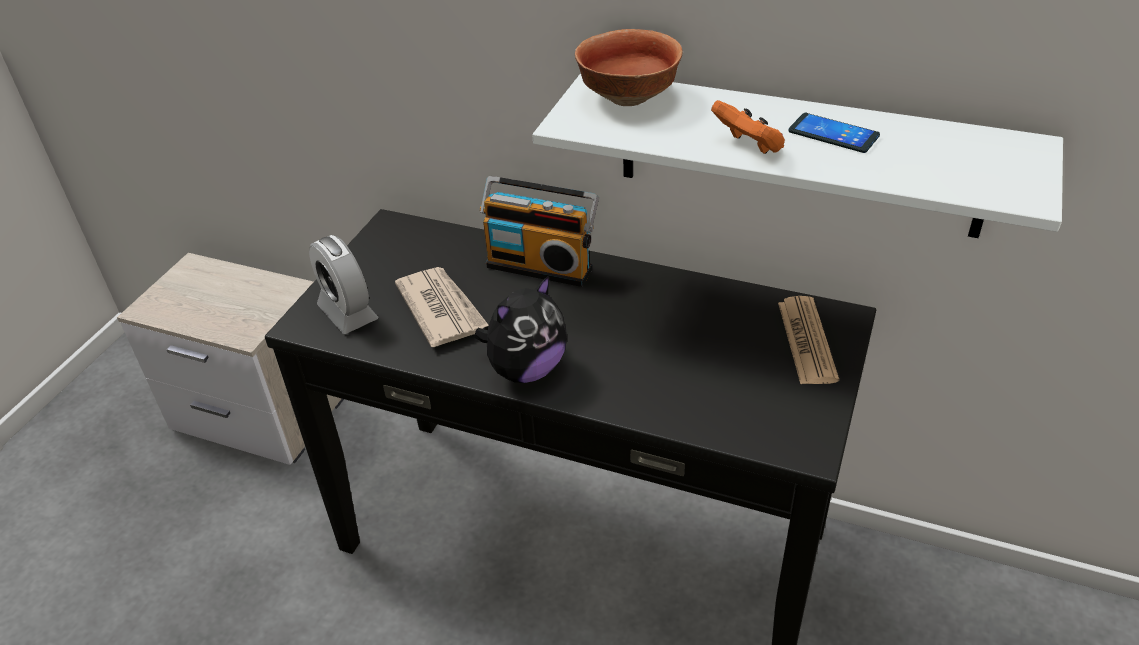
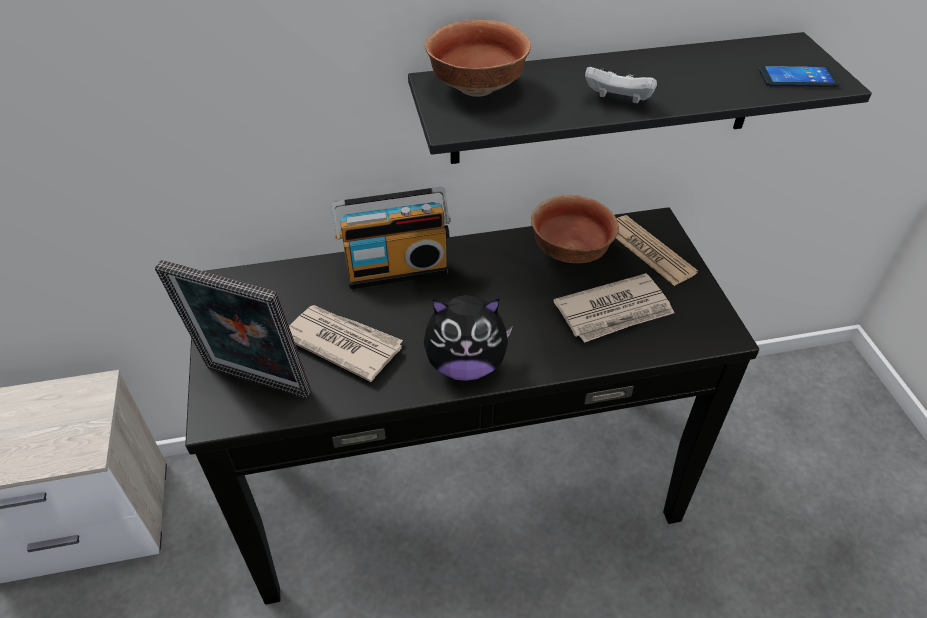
camera: 35 degrees left, 5 degrees up
(347, 312) = (254, 384): alarm clock -> picture frame
(526, 369) = (465, 365): plush toy -> plush toy turned 75 degrees clockwise
(711, 382) = (615, 311): none -> newspaper
(721, 311) = (571, 251): none -> bowl
(748, 146) = (618, 101): orange game controller -> white game controller
(798, 154) = (606, 99): white shelf -> black shelf
(833, 134) = (664, 72): phone -> phone (797, 78)

